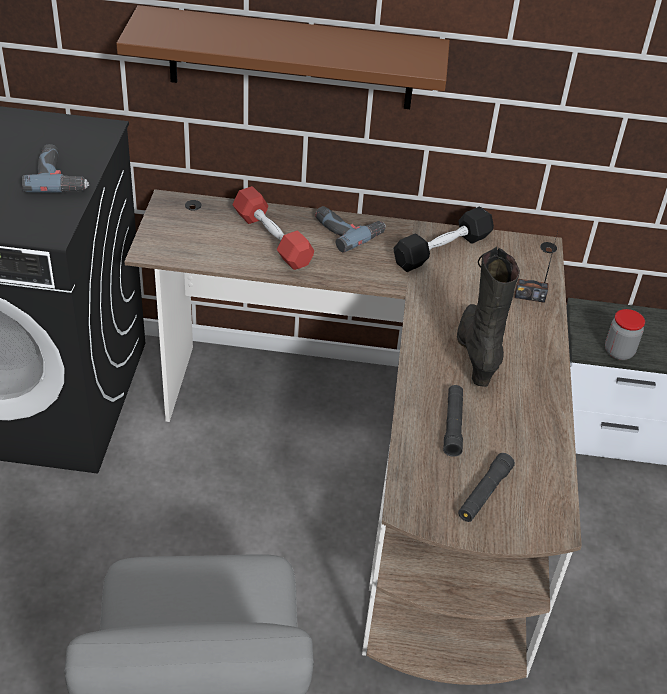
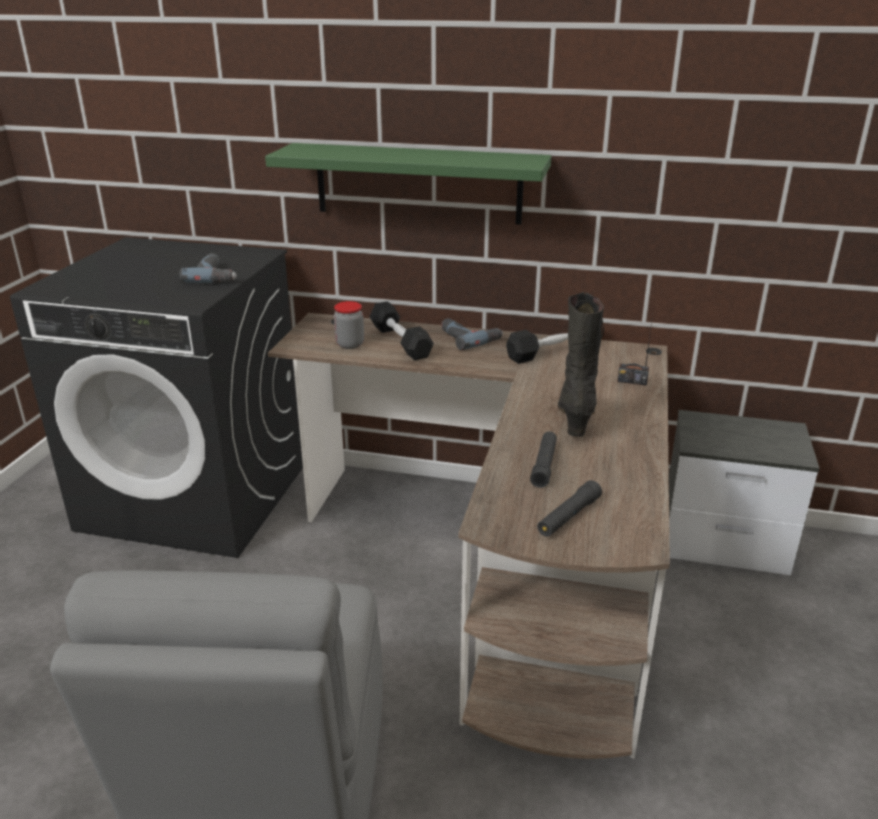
camera: 10 degrees right, 15 degrees down
(272, 239) = (400, 342): red dumbbell -> black dumbbell
(291, 59) = (418, 183): brown shelf -> green shelf
(618, 352) = (726, 448): jar -> jar (350, 344)

